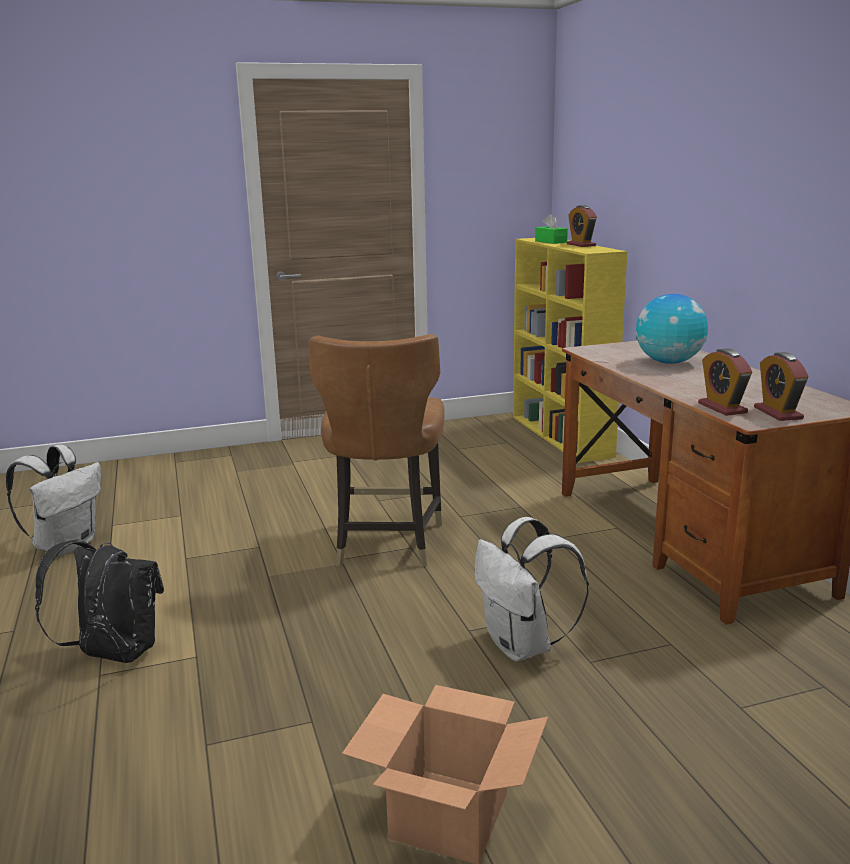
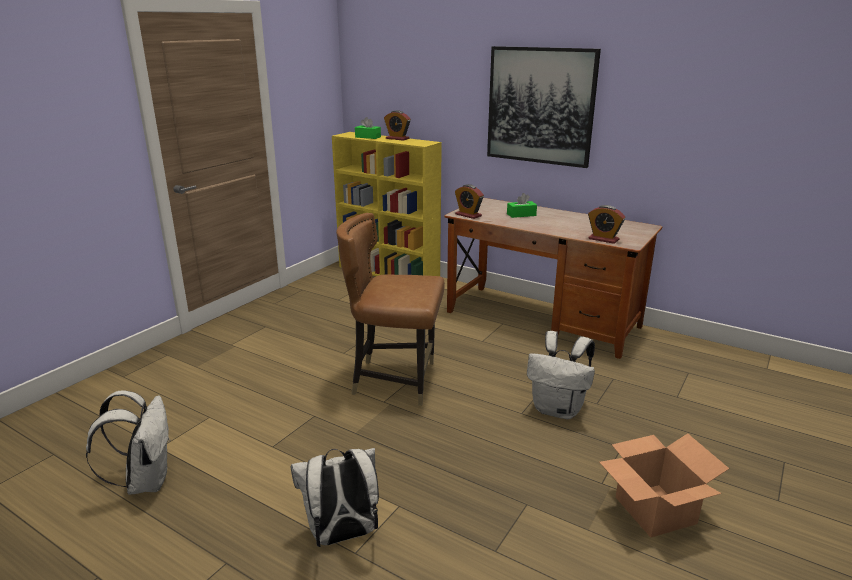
camera: 40 degrees left, 5 degrees up
(114, 655) = (342, 535): black backpack -> white backpack
(385, 543) = (394, 380): brown chair -> brown chair turned 135 degrees clockwise
(669, 362) = (521, 214): globe -> green tissue box
(737, 194) = (540, 106): none -> picture
(778, 413) = (629, 236): alarm clock -> alarm clock (468, 215)

